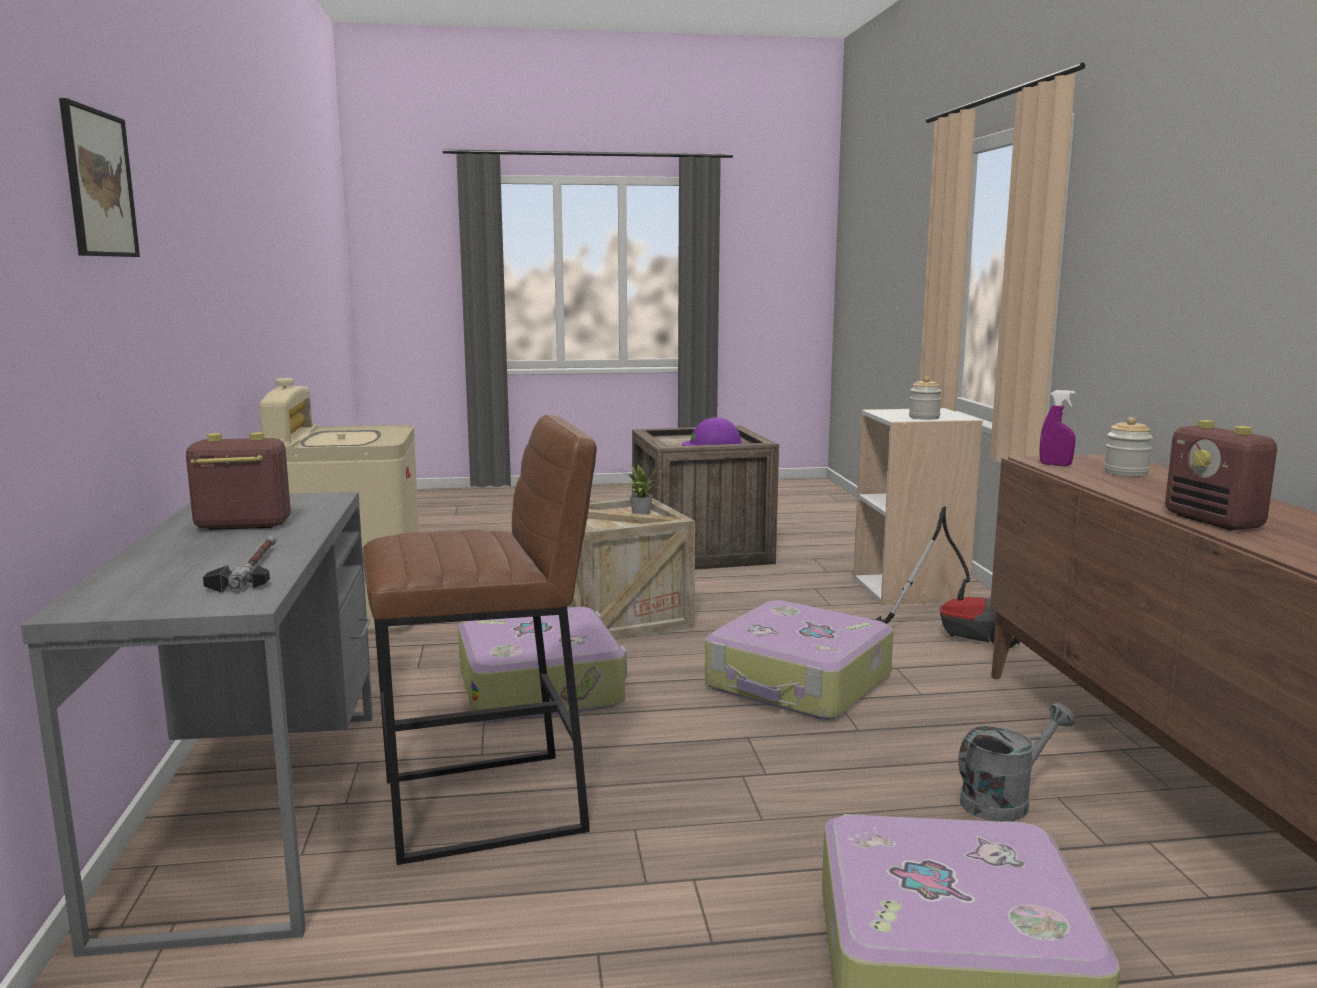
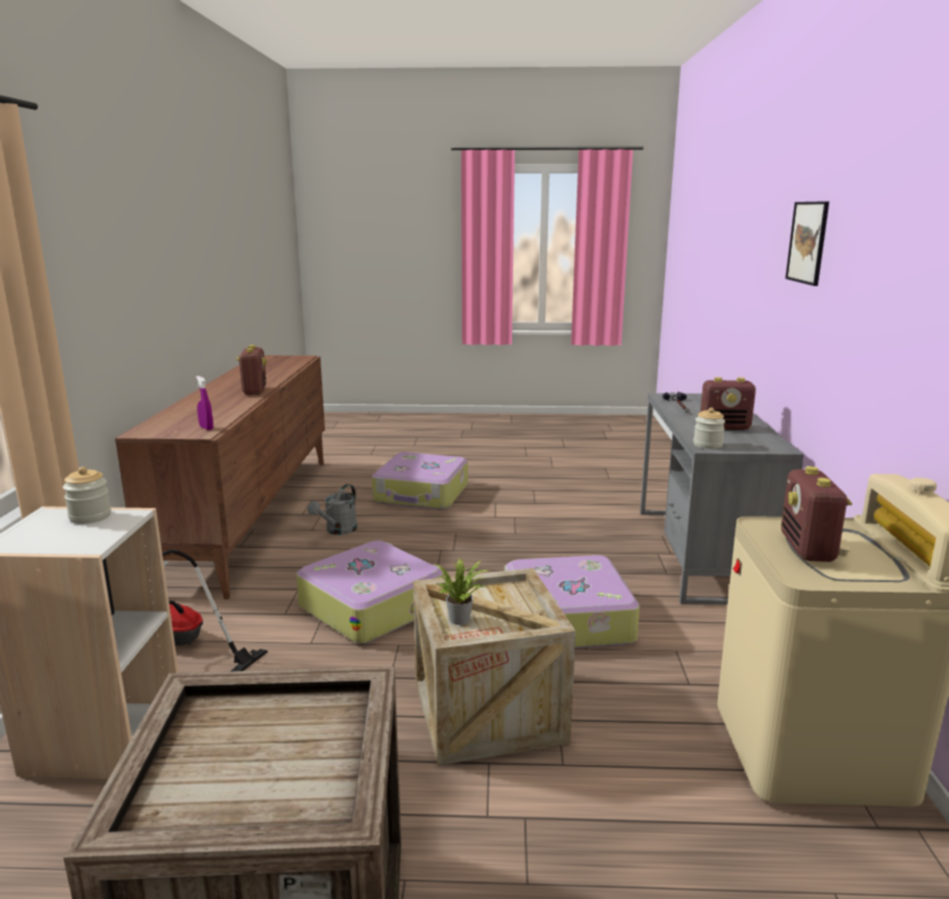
camera: 170 degrees left, 5 degrees up
(366, 437) = (808, 549): none -> radio
(487, 804) = (585, 547): brown stool -> none
(713, 444) = (250, 735): purple hard hat -> none
(1004, 800) = (338, 530): grey watering can -> grey watering can turned 45 degrees counterclockwise
(1125, 472) = (186, 419): jar -> jar (707, 445)

